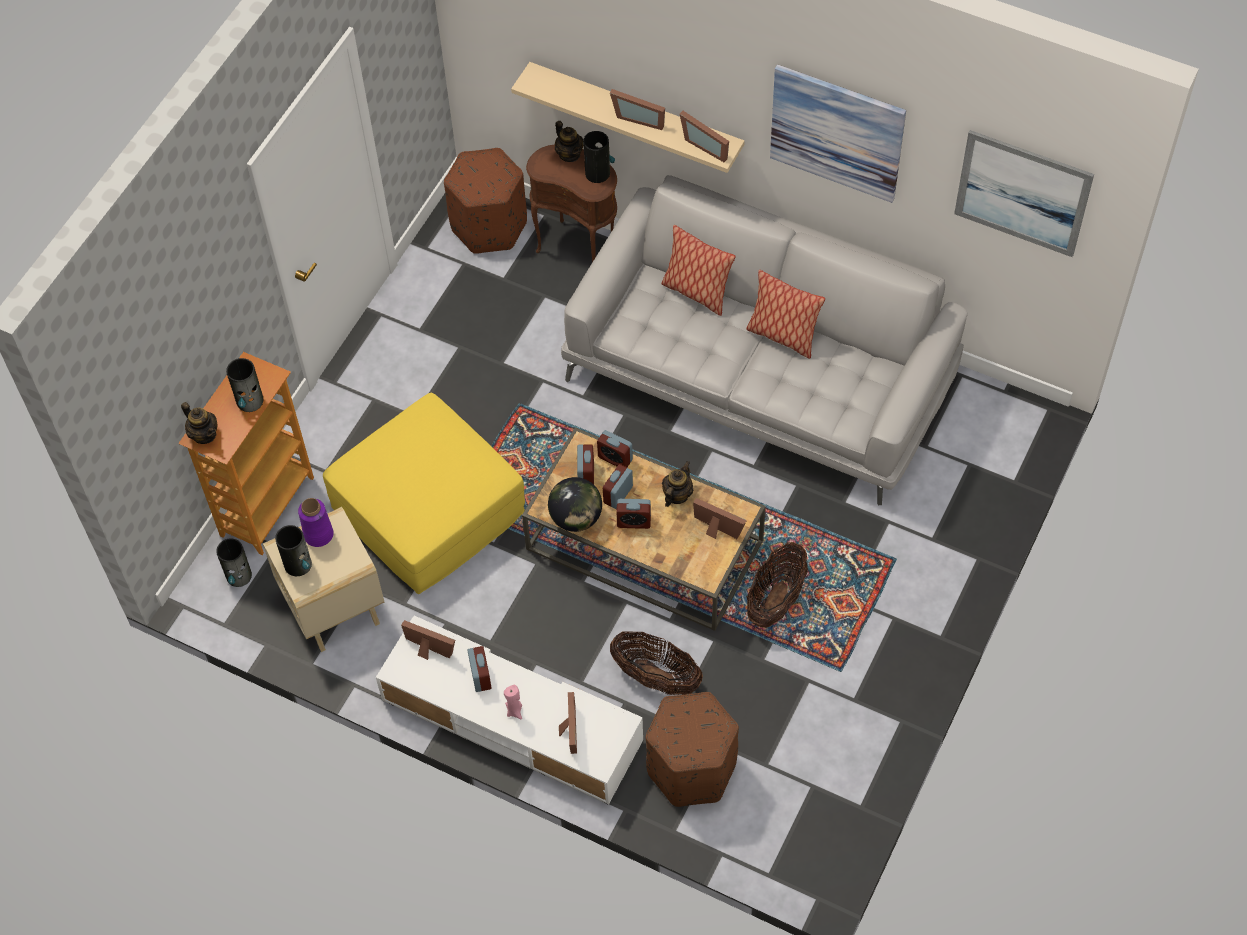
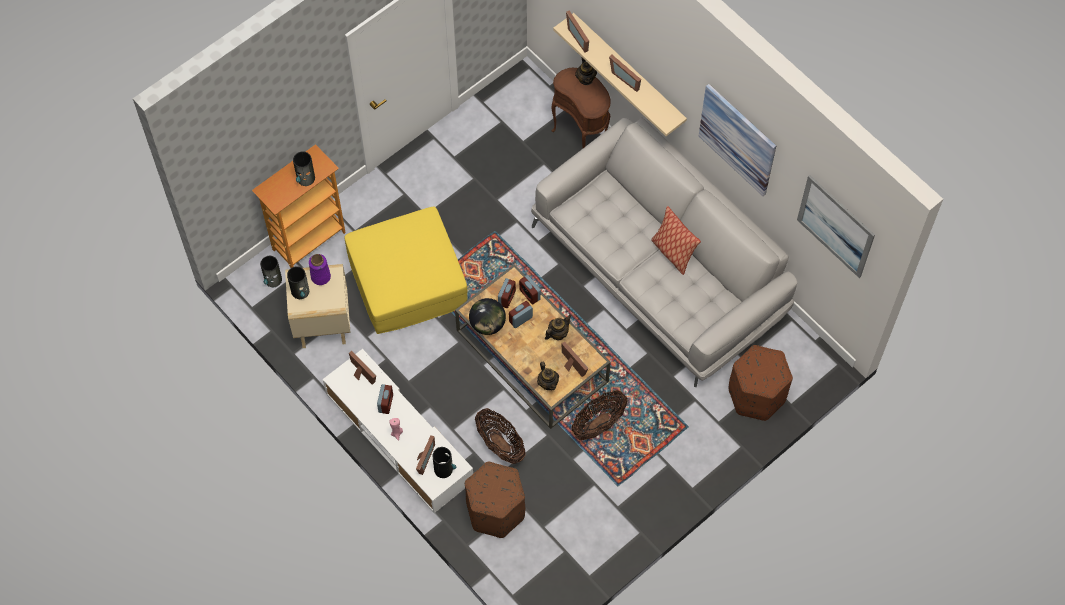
camera: 20 degrees right, 5 degrees up
(204, 434) = (269, 190): teapot -> teapot (548, 383)
(489, 225) = (530, 101): brown ottoman -> brown ottoman (757, 395)
(598, 173) = (598, 98): vase -> vase (443, 469)
(634, 522) = (522, 341): alarm clock -> none
(696, 292) = (630, 202): pillow -> none
(707, 145) = (661, 112): picture frame -> picture frame (580, 37)

